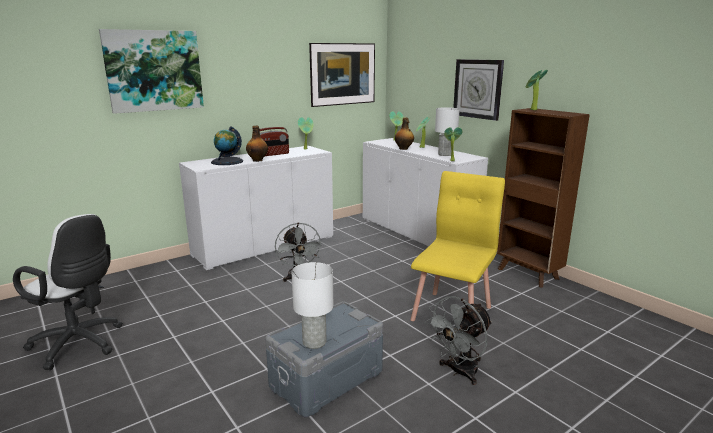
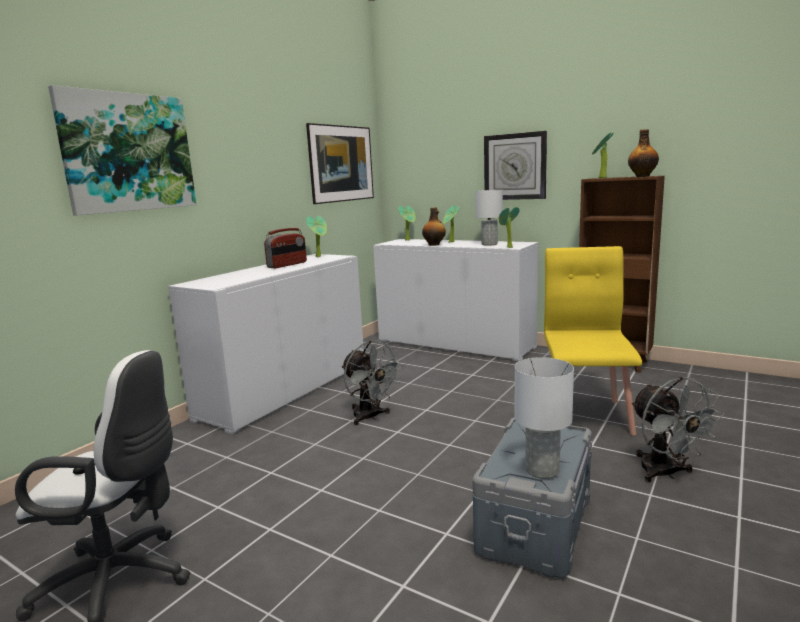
camera: 20 degrees left, 5 degrees down
(227, 161) = (239, 277): globe -> none
(258, 160) = (279, 271): bottle -> bottle (642, 176)
(459, 372) = (665, 474): grey fan -> grey fan turned 45 degrees counterclockwise

